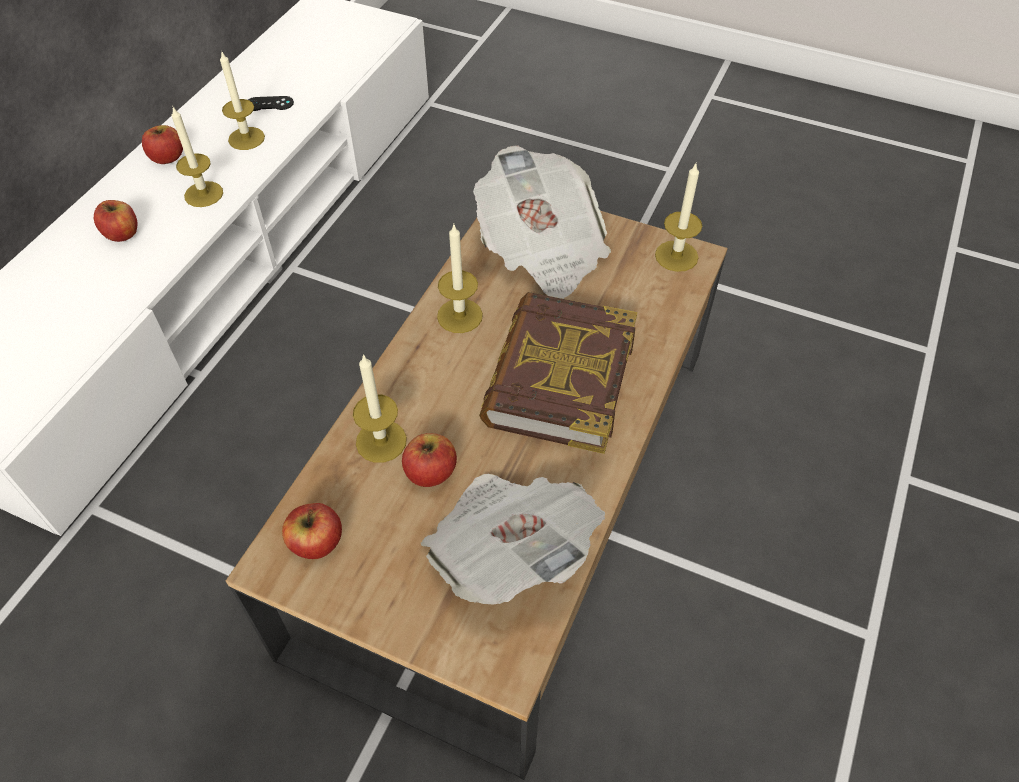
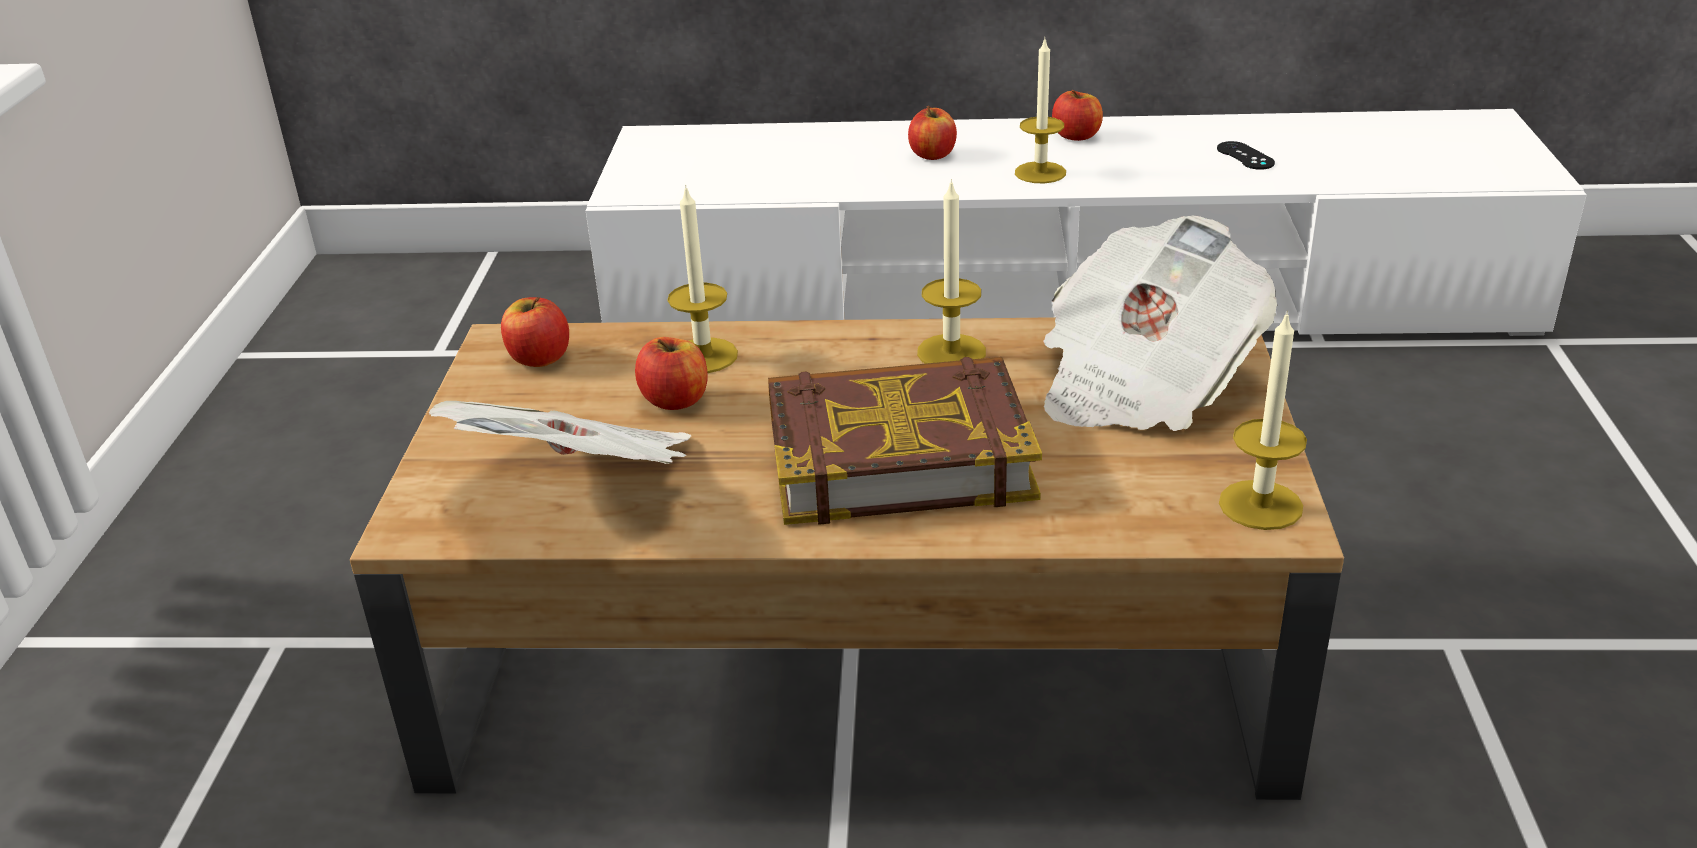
camera: 70 degrees right, 20 degrees down
(246, 138) = (1164, 164): candle -> none

